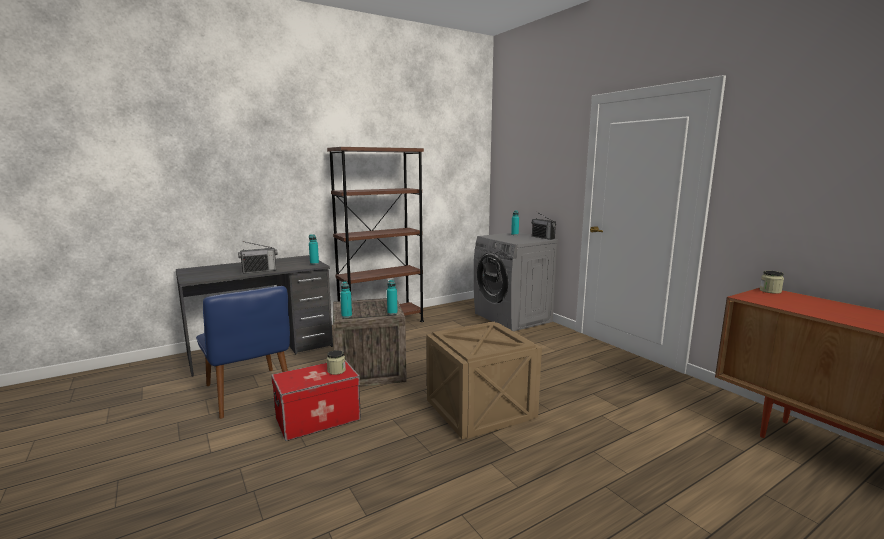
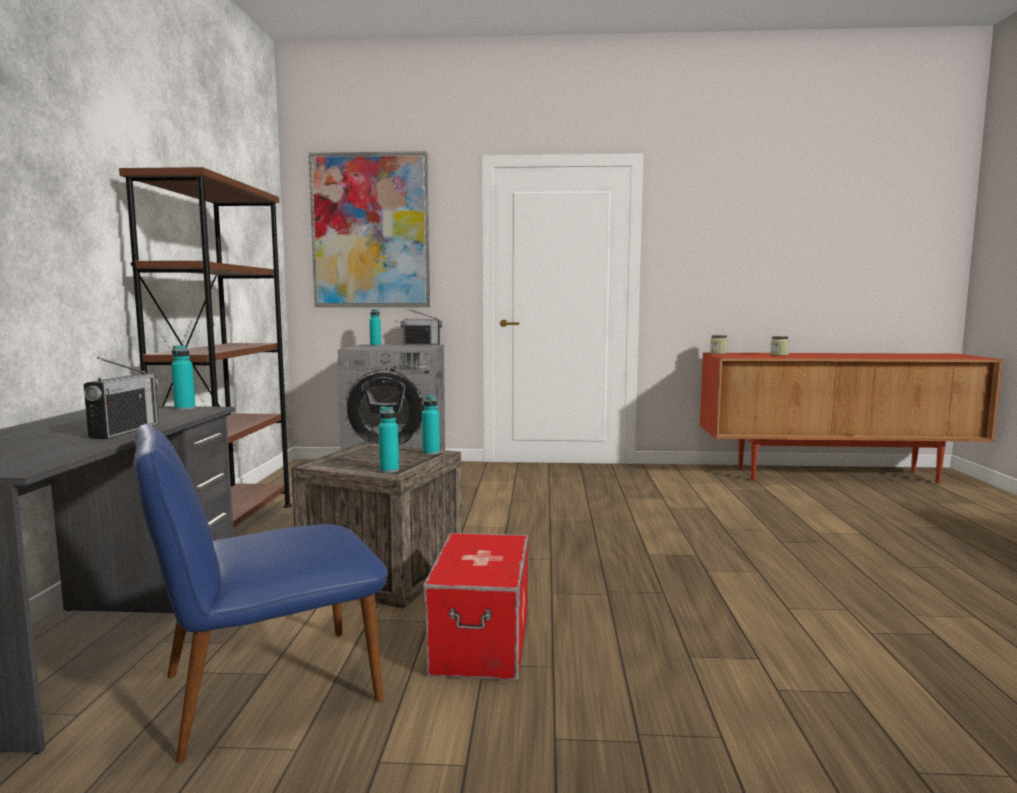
camera: 55 degrees left, 5 degrees down
(249, 391) = (271, 688): blue chair -> blue chair turned 150 degrees clockwise
(336, 371) = (489, 543): jar -> jar (779, 355)
(479, 411) = (595, 546): crate -> none
(527, 156) = (370, 231): none -> picture

